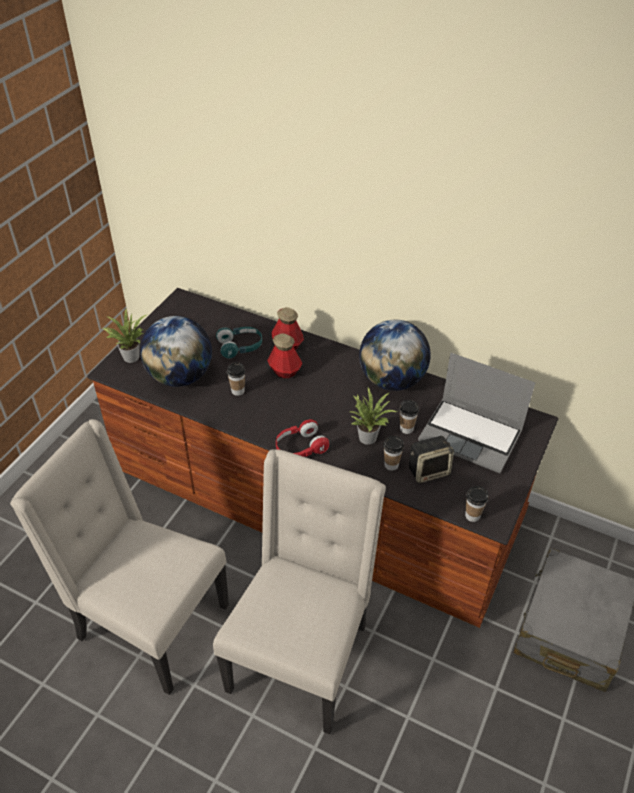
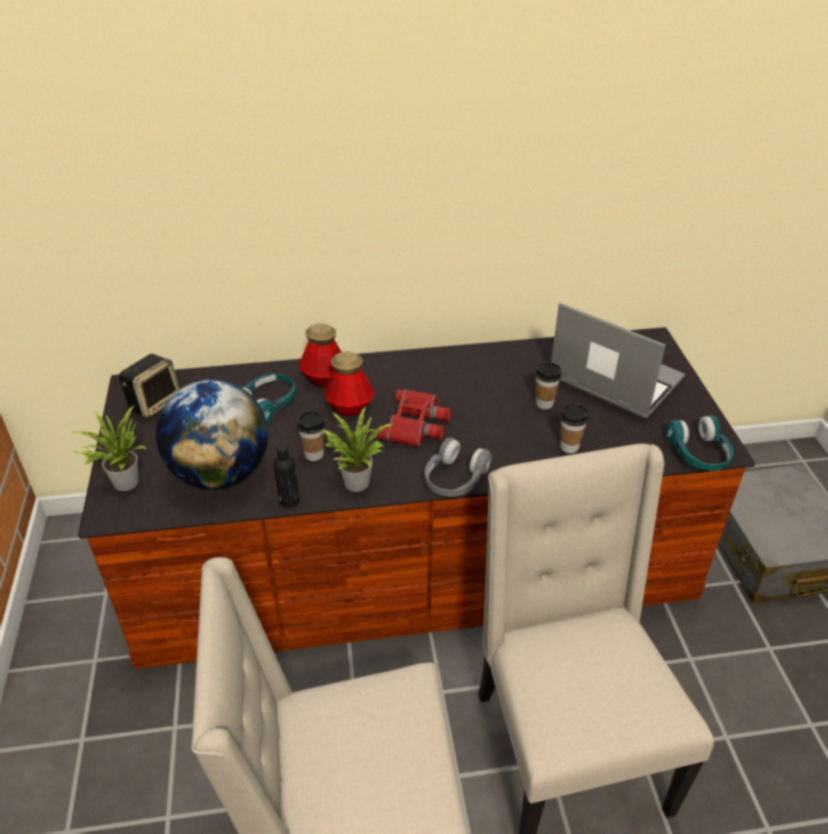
camera: 35 degrees left, 5 degrees down
(200, 411) = (289, 500): none -> black bottle
(300, 447) = (454, 479): red headphones -> grey headphones
(313, 402) = (417, 424): none -> red binoculars
(368, 436) = (514, 430): potted plant -> potted plant (355, 480)
(392, 380) = (477, 363): globe -> none
(429, 470) = (611, 433): speaker -> speaker (155, 402)
(472, 435) = (612, 379): laptop -> laptop turned 135 degrees counterclockwise
(472, 515) = (698, 454): cup -> turquoise headphones

